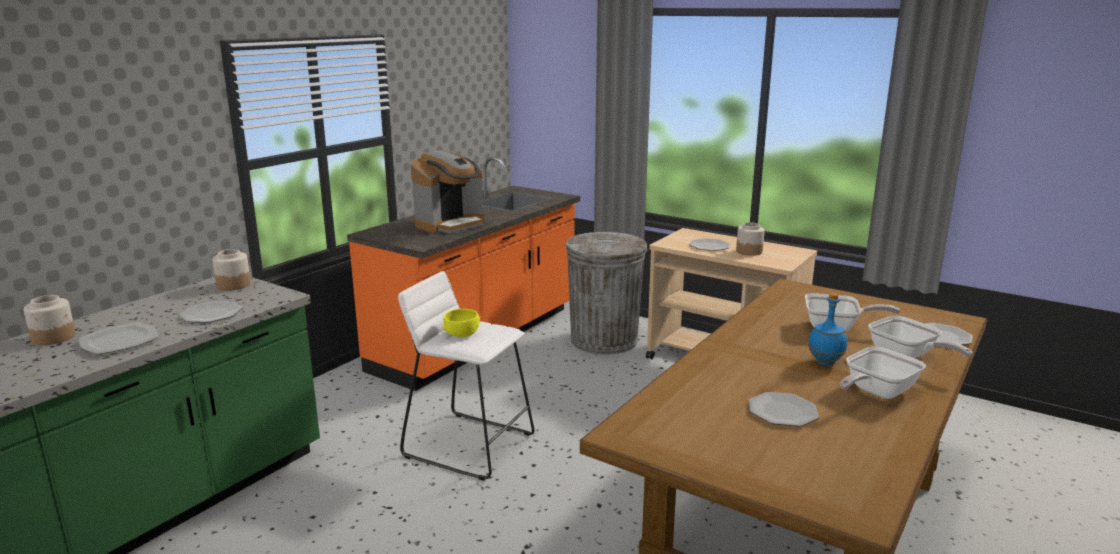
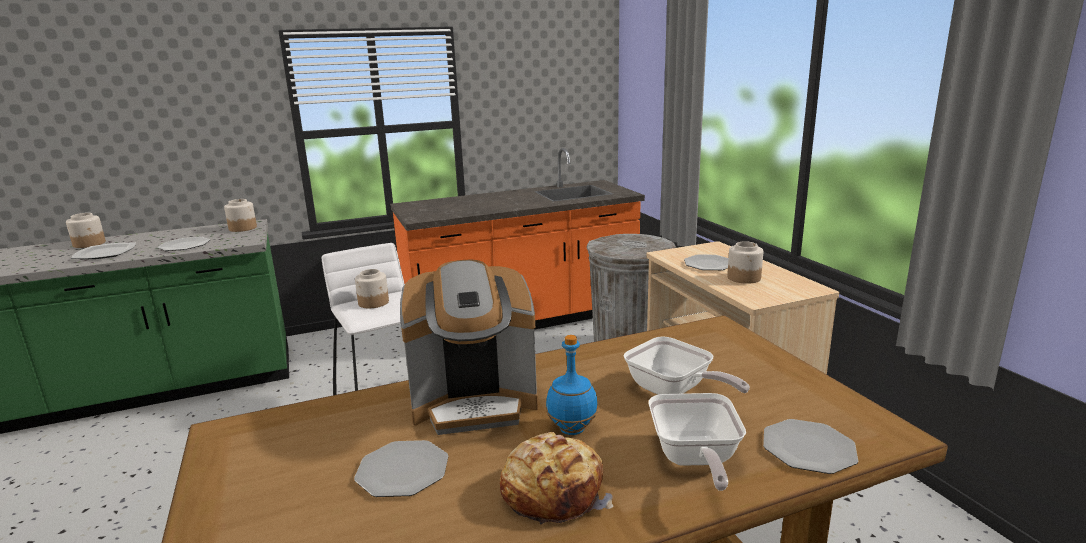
camera: 35 degrees right, 0 degrees up
(450, 224) = (477, 205): coffee machine -> coffee machine (475, 402)
(462, 333) = (374, 302): yellow bowl -> jar
(876, 392) = (554, 491): frying pan -> bread

